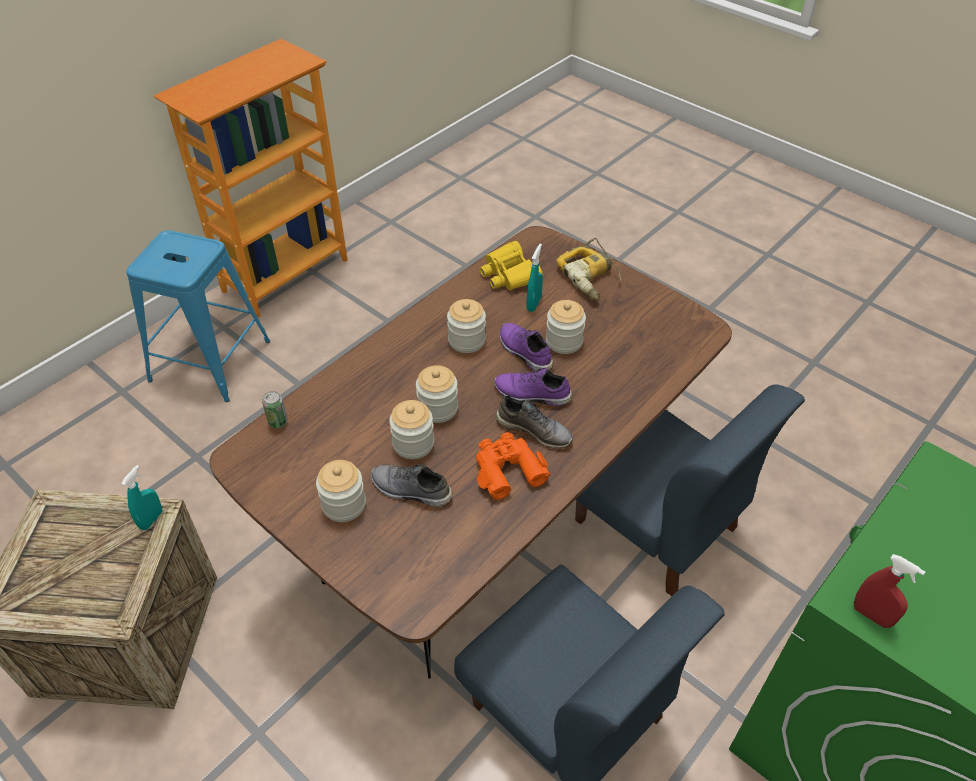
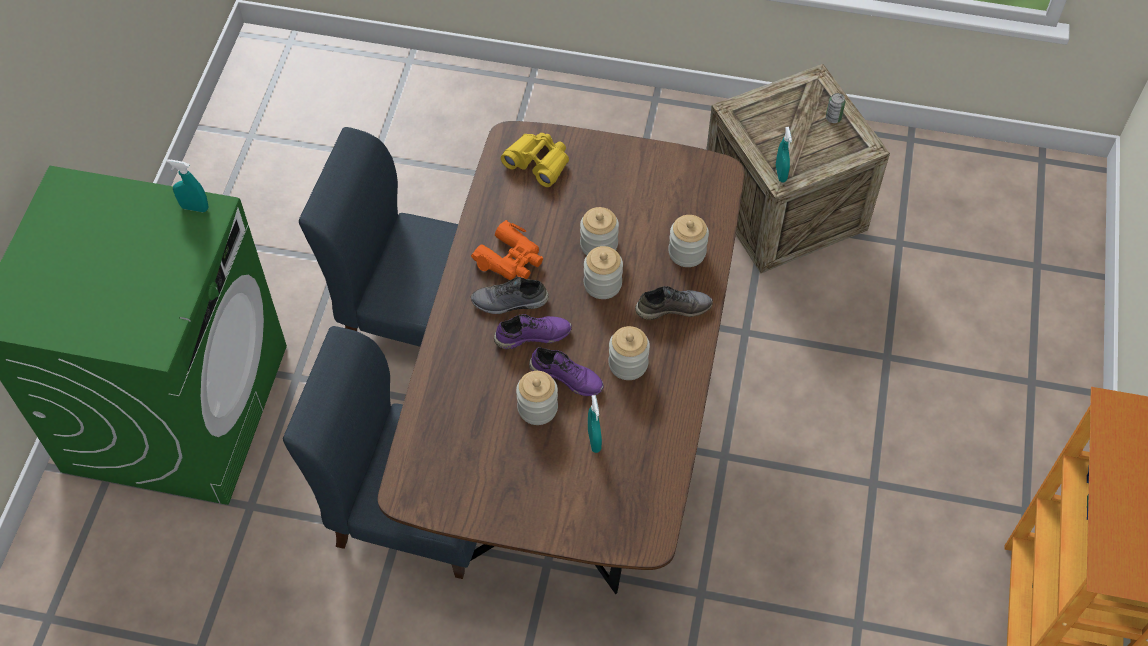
camera: 150 degrees right, 10 degrees up
(209, 361) = (990, 460): blue stool -> none
(278, 422) = (719, 212): can -> can (833, 118)
(344, 504) = (612, 177): jar -> jar (687, 252)
(410, 491) = (572, 209): grey shoe -> grey shoe (673, 307)
(509, 274) = (644, 468): yellow binoculars -> yellow binoculars (538, 163)
(591, 277) = (557, 510): power drill -> none
(871, 615) = (194, 208): red spray bottle -> turquoise spray bottle

